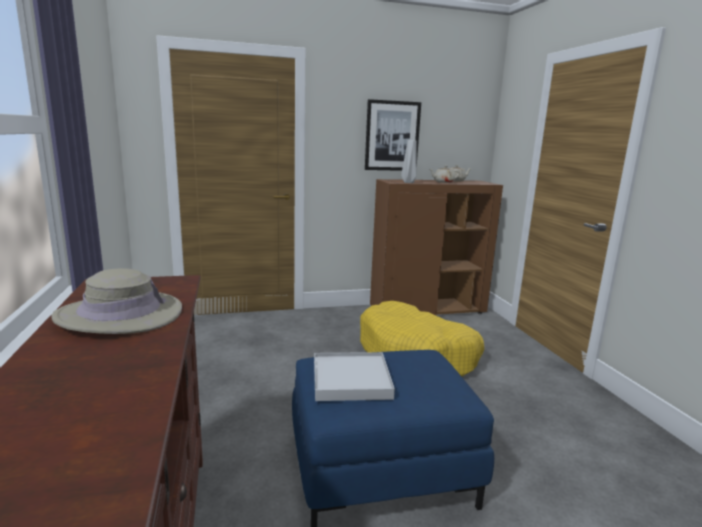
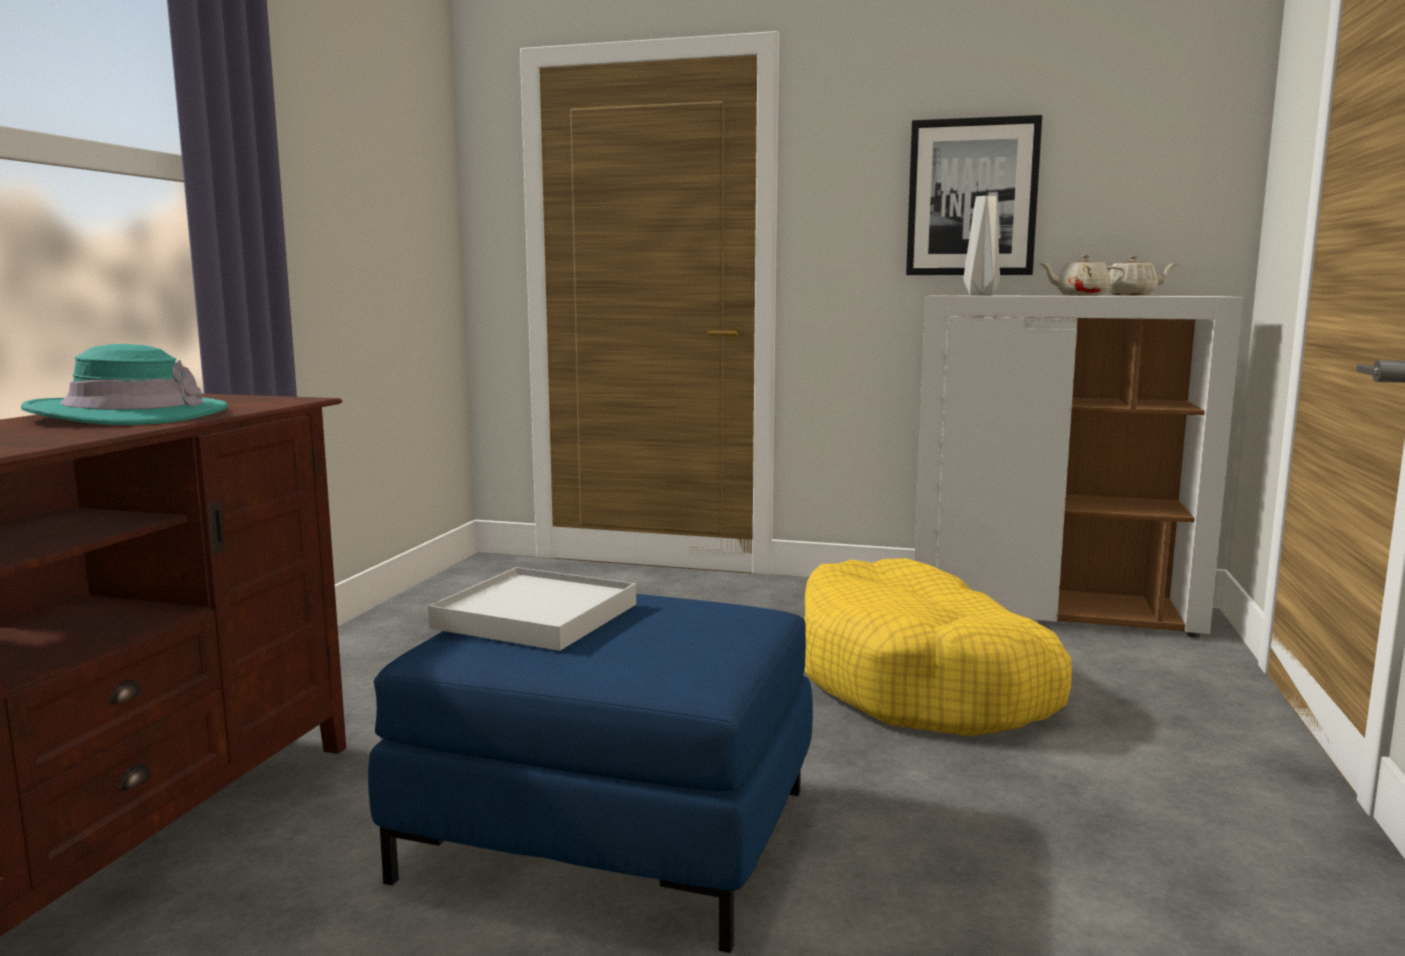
camera: 30 degrees right, 5 degrees down
(120, 315) = (129, 415): beige hat -> turquoise hat
(427, 310) = (1053, 612): brown cabinet -> white cabinet

